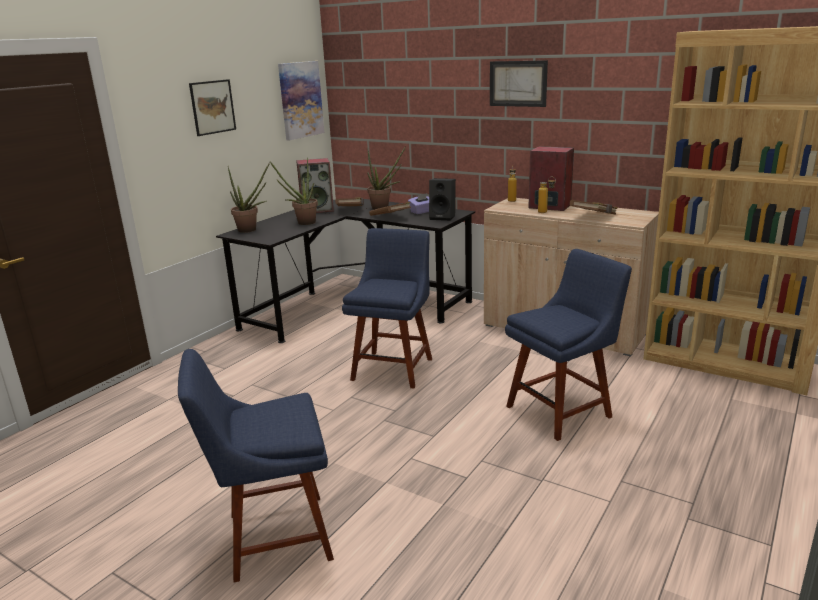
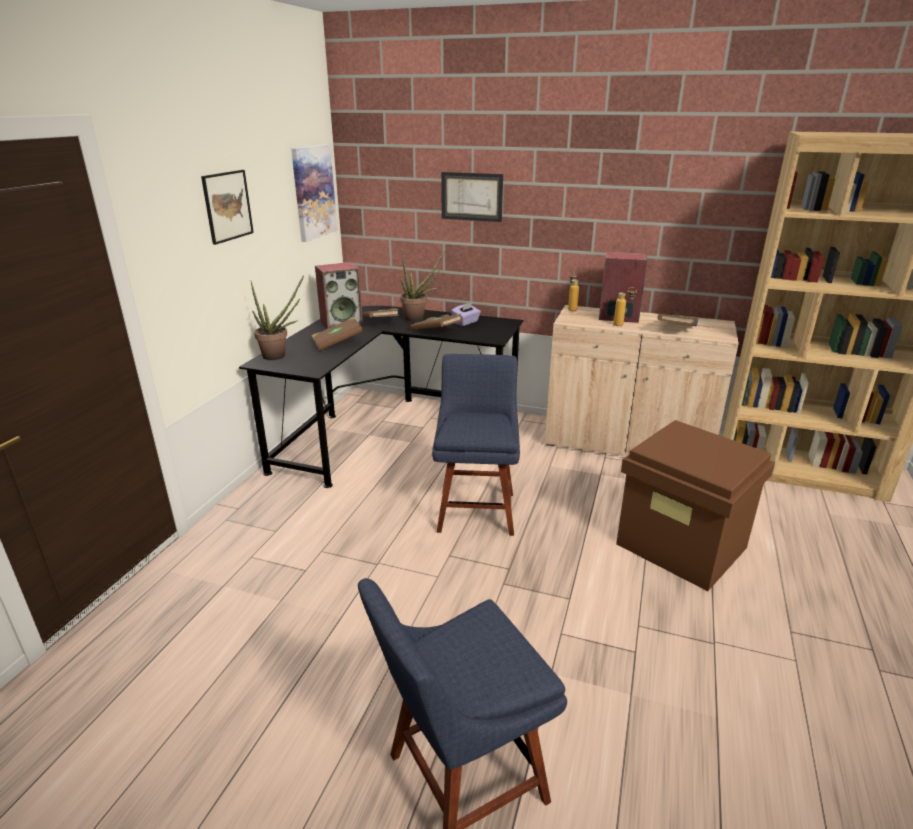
camera: 15 degrees left, 5 degrees up
(302, 223) = (337, 343): potted plant -> brown book
(443, 217) = (496, 329): black speaker -> none
(518, 83) = (581, 180): picture -> picture (472, 196)
(562, 410) = (682, 546): blue chair -> brown storage box

